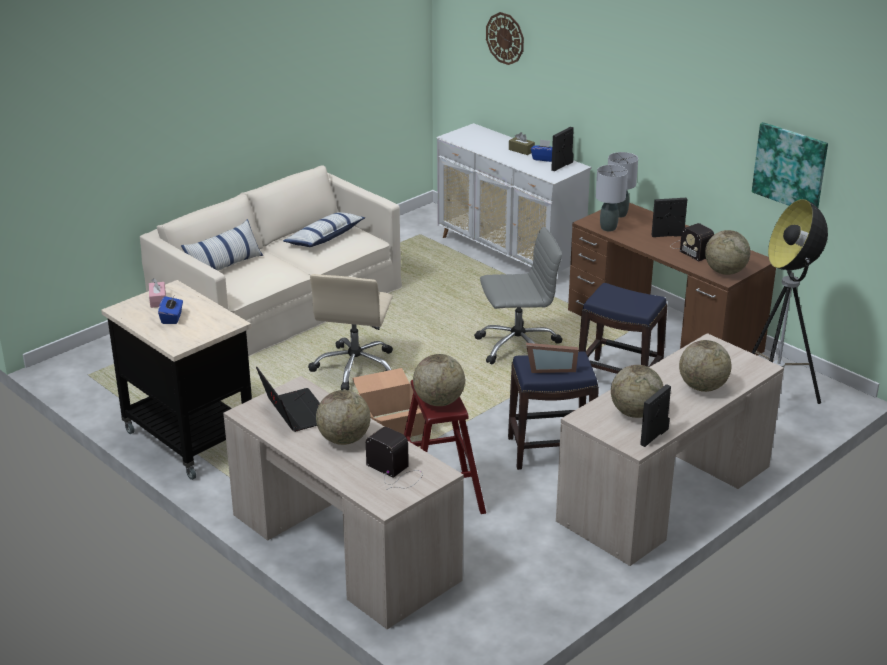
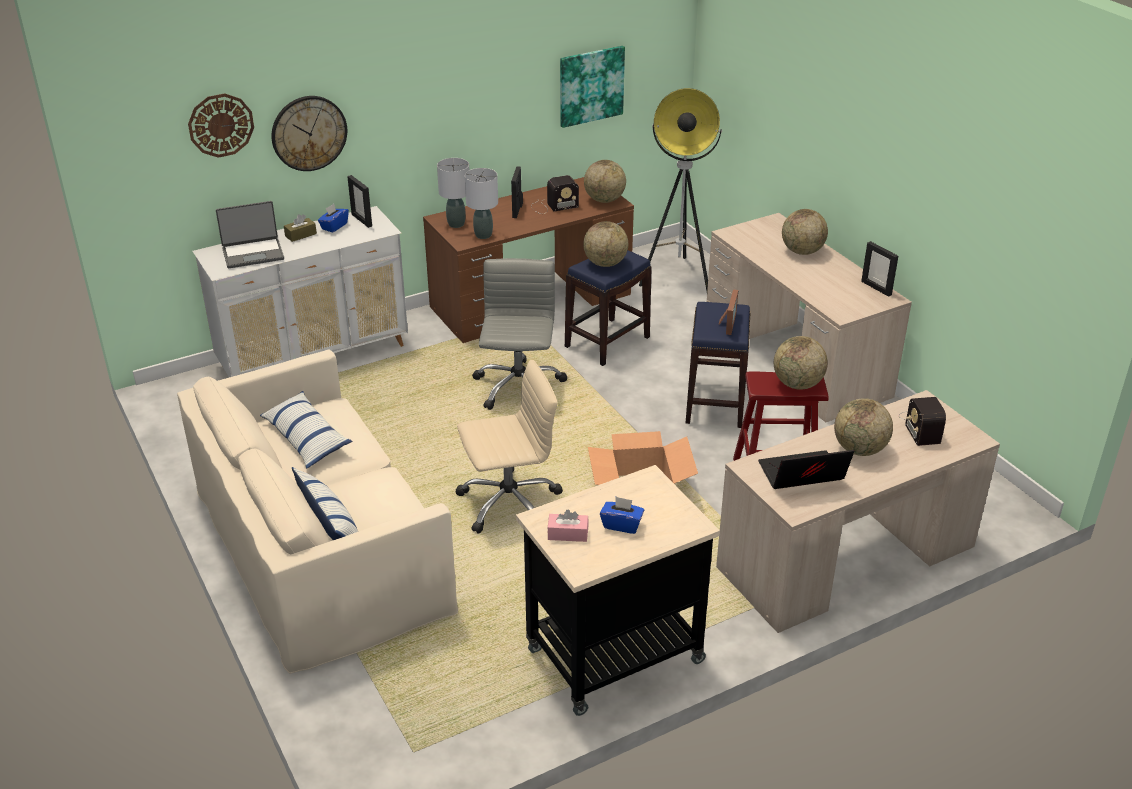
camera: 75 degrees left, 5 degrees up
(355, 368) = (509, 503): beige office chair -> beige office chair turned 45 degrees counterclockwise
(395, 472) = (920, 426): radio -> radio turned 60 degrees counterclockwise
(482, 141) = (253, 253): none -> laptop
(557, 77) = (309, 133): none -> wall clock
(635, 413) = (837, 289): globe -> globe (605, 263)

